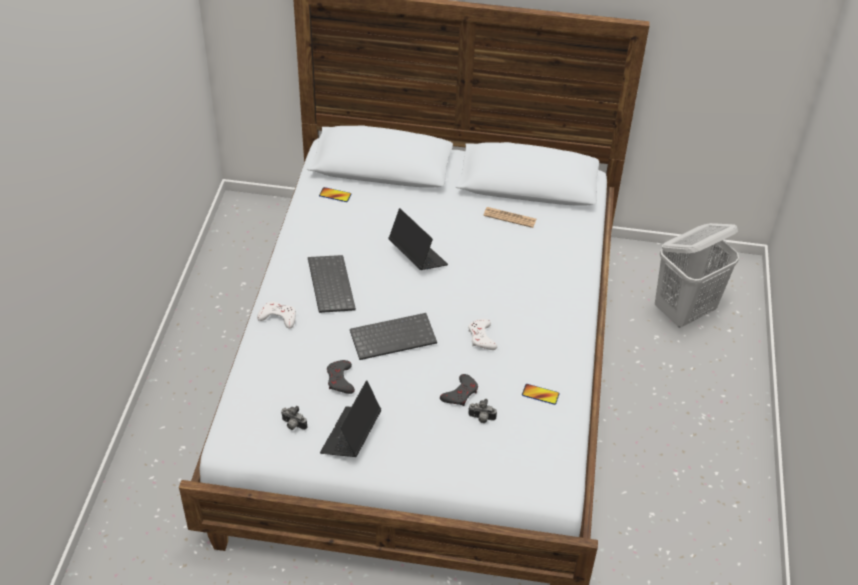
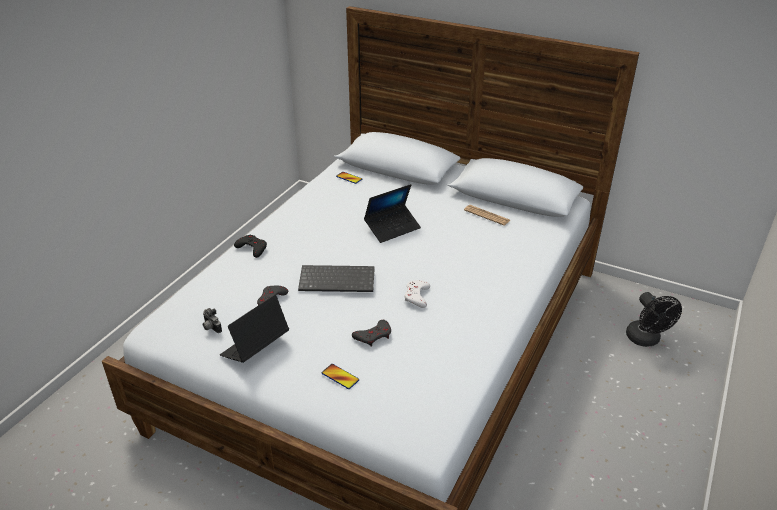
camera: 20 degrees right, 10 degrees down
(278, 317) = (252, 248): white game controller -> black game controller
(329, 284) = (307, 234): keyboard -> none
(417, 256) = (392, 228): laptop -> laptop turned 75 degrees clockwise
(481, 419) = (382, 361): camera -> none
(540, 395) = (449, 353): phone -> phone (340, 377)
(684, 311) = (646, 340): white laundry basket -> black fan

